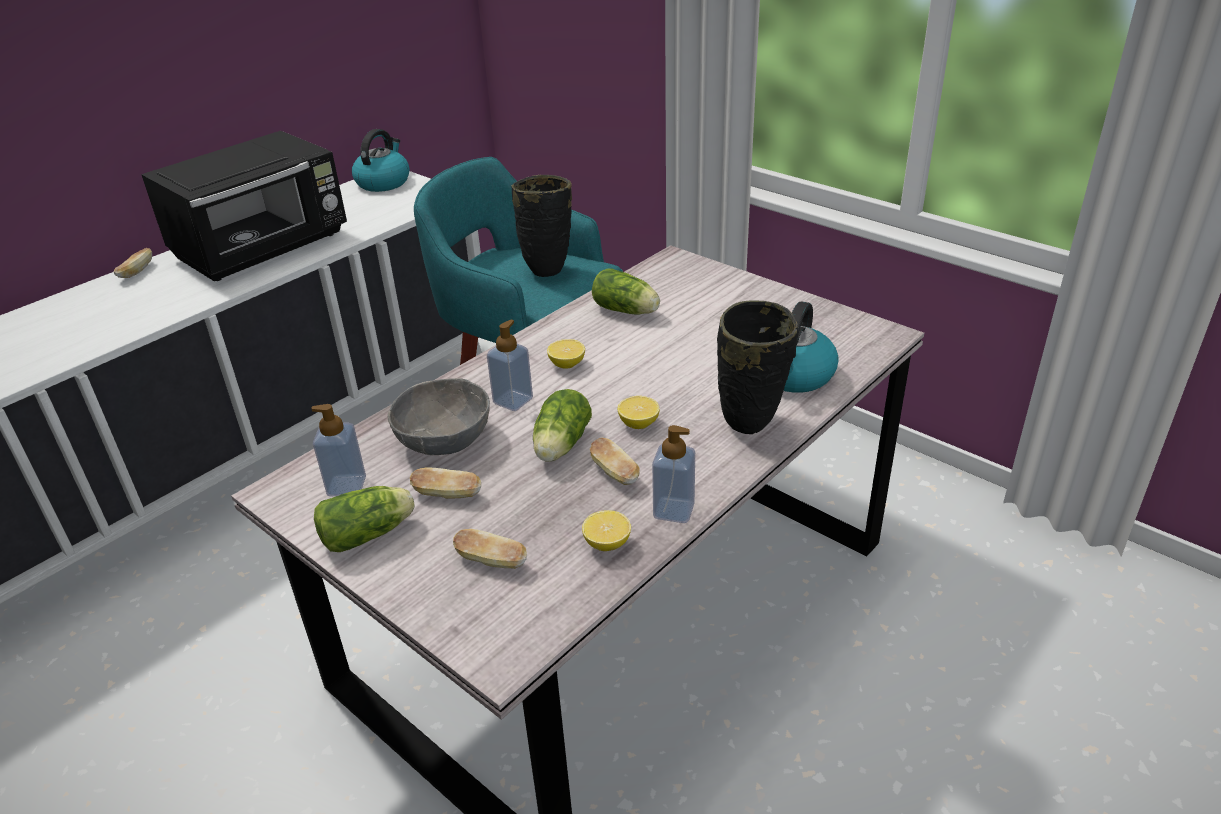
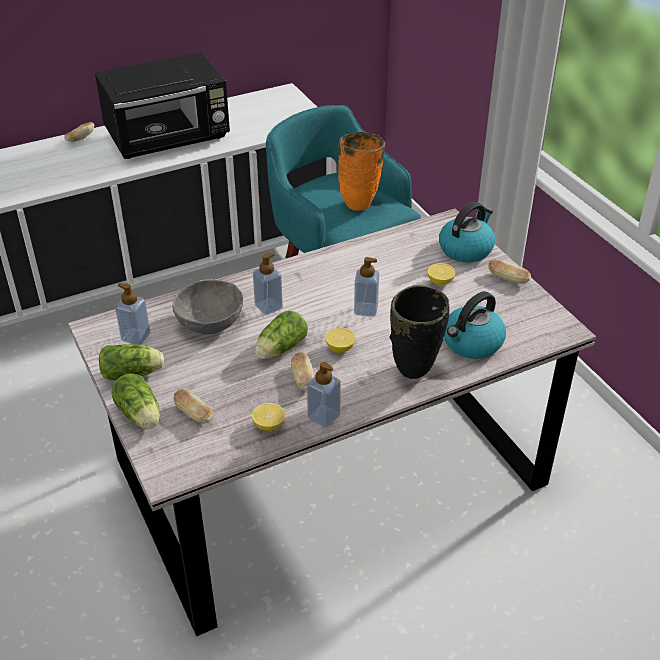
camera: 20 degrees right, 5 degrees up
(383, 182) = (277, 98): kettle -> kettle (466, 249)
(447, 495) = (191, 362): bread -> bread (508, 279)
(549, 269) = (360, 204): black vase -> orange vase
(567, 364) = (320, 289): lemon -> lemon (440, 282)
(627, 311) = (387, 257): lettuce -> lettuce (140, 416)
(641, 372) = (366, 309): none -> soap dispenser

